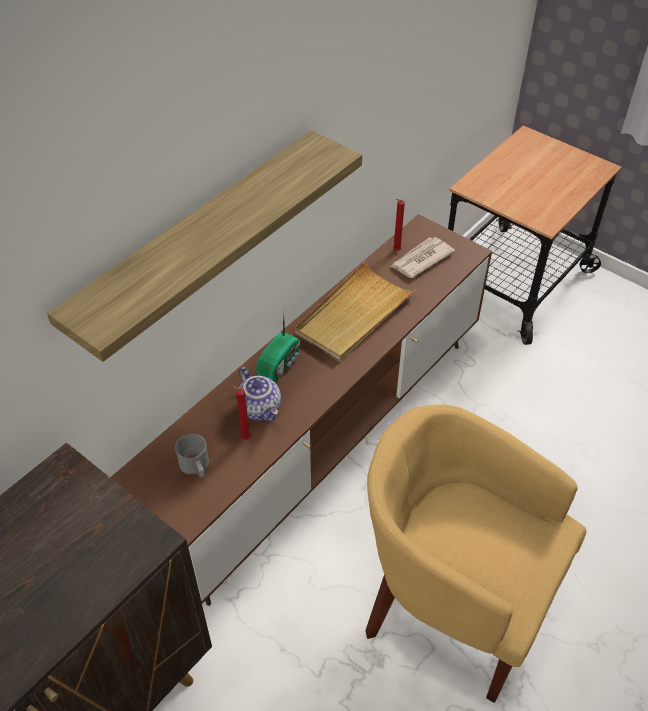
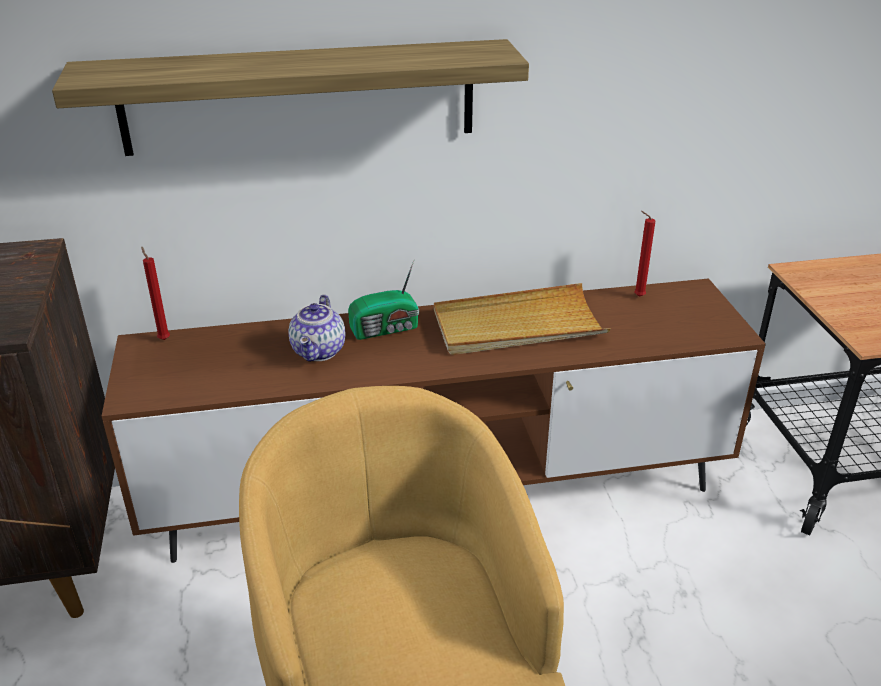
camera: 40 degrees right, 15 degrees down
(196, 467) = (200, 364): grey mug -> none
(244, 438) = (272, 365): red candle -> red candle (163, 339)
(421, 259) = (659, 315): newspaper -> none

